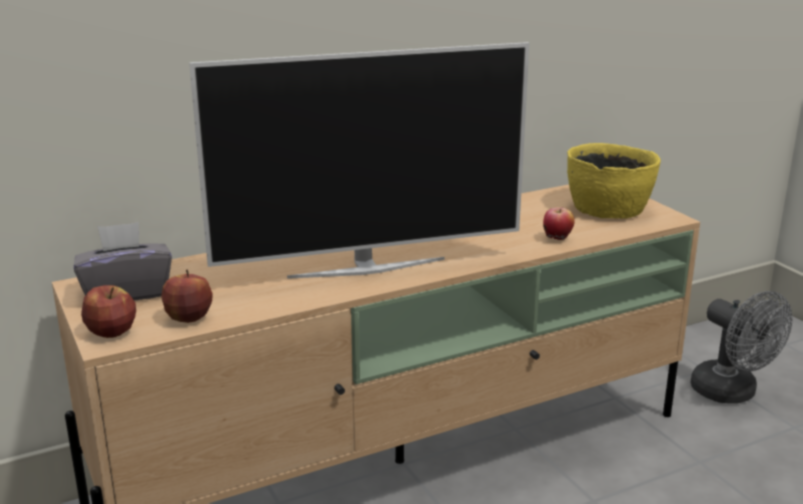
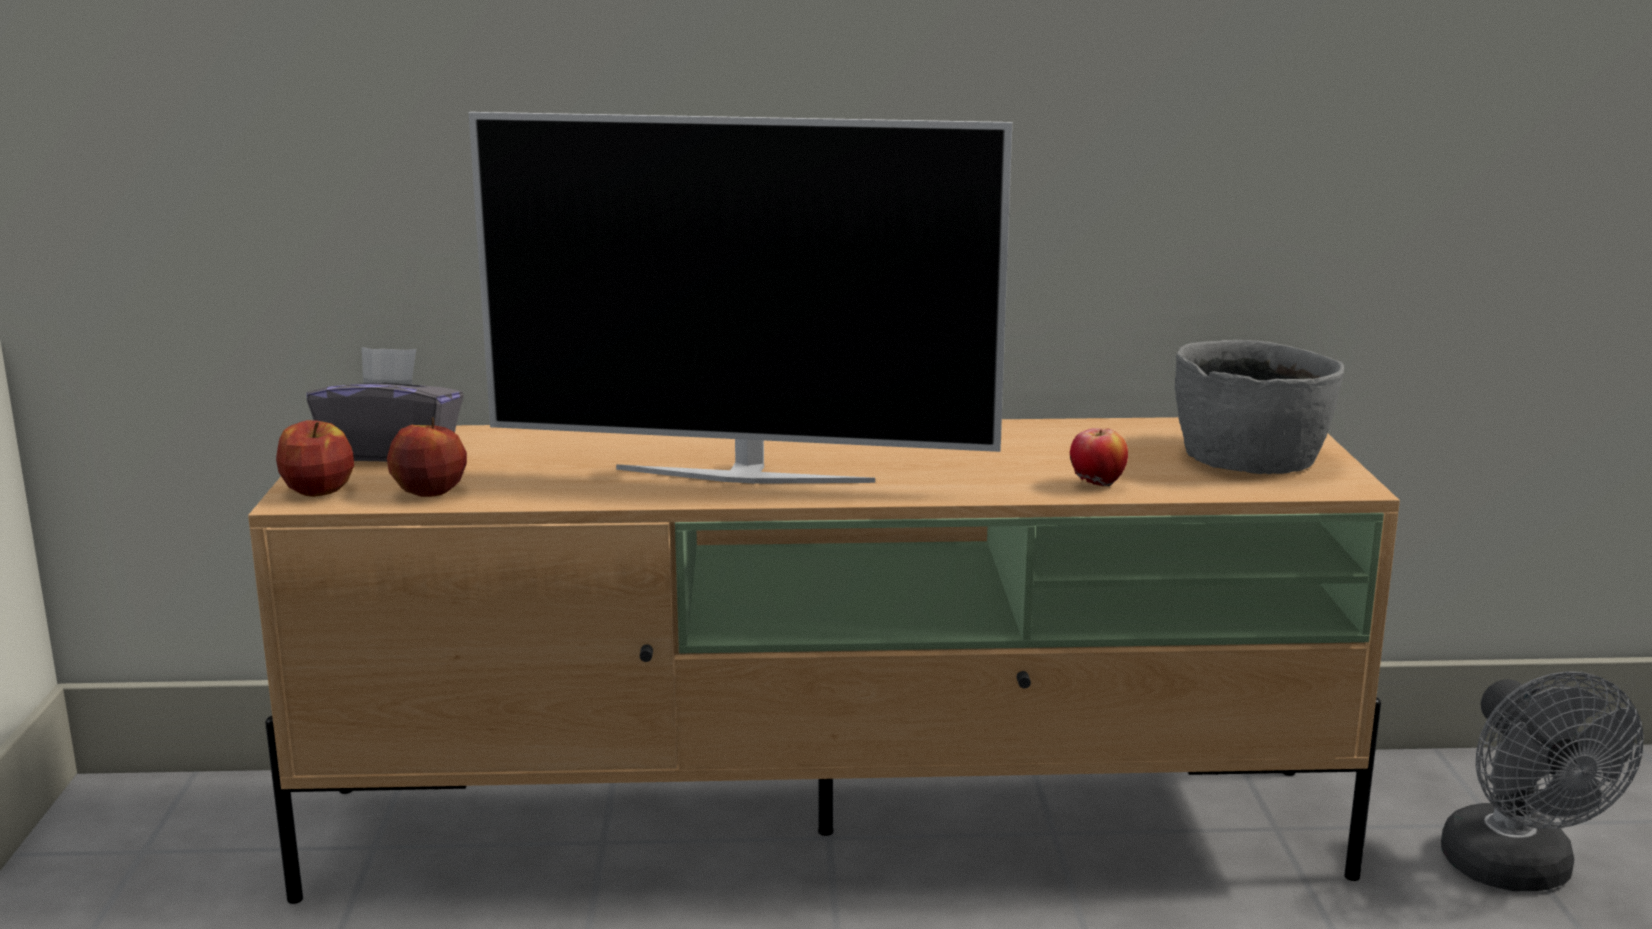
camera: 25 degrees right, 5 degrees down
(608, 208) = (1250, 456): yellow bowl -> grey bowl

